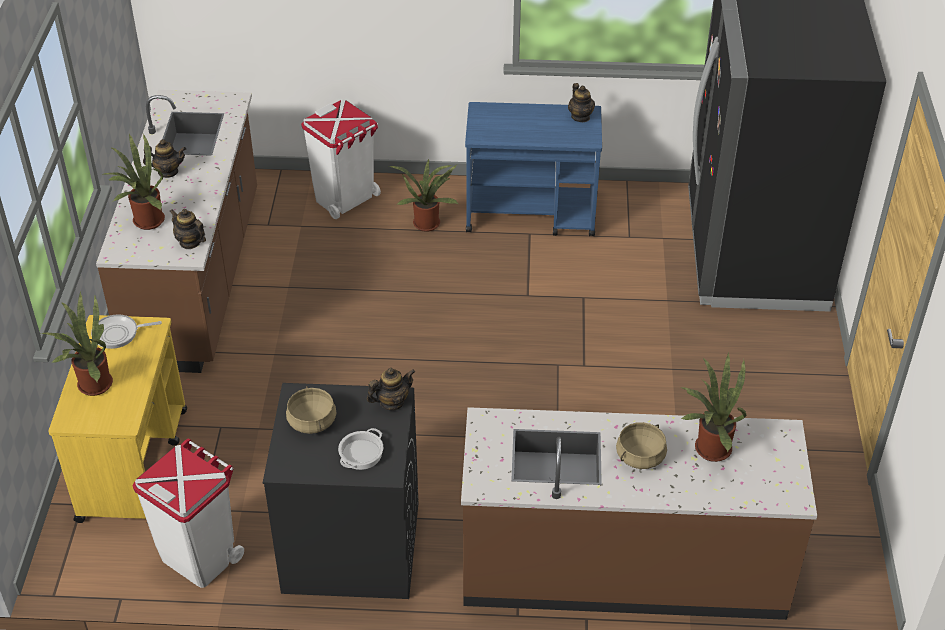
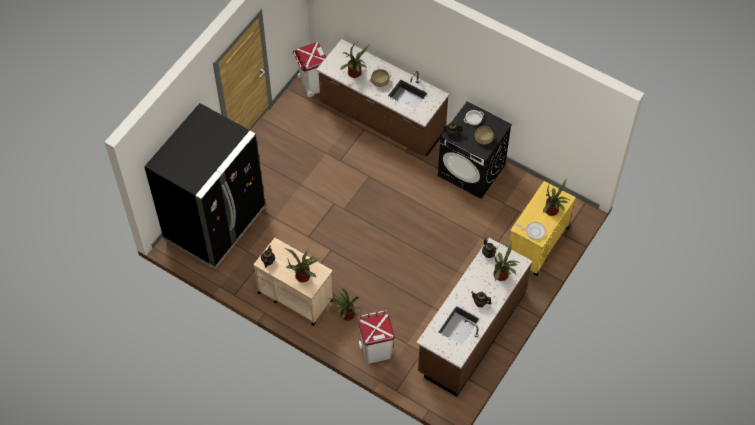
camera: 150 degrees left, 15 degrees up
(199, 556) = (527, 192): white trash can -> white trash can (312, 84)
(506, 121) = (304, 275): none -> potted plant
(531, 214) = (295, 296): blue cart -> beige cart

